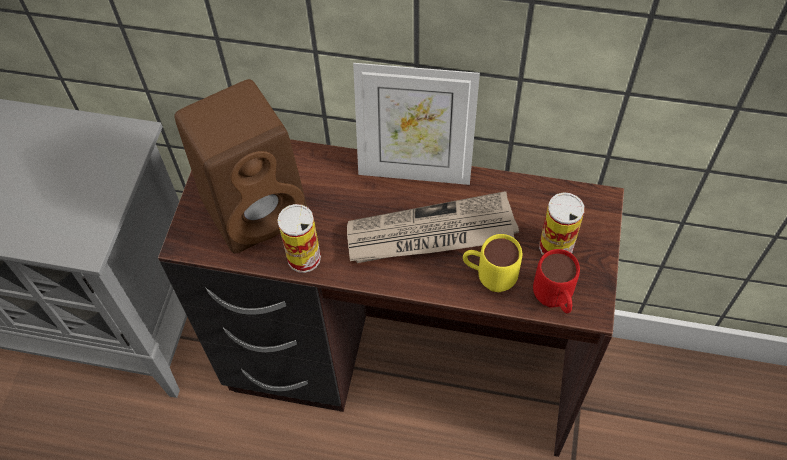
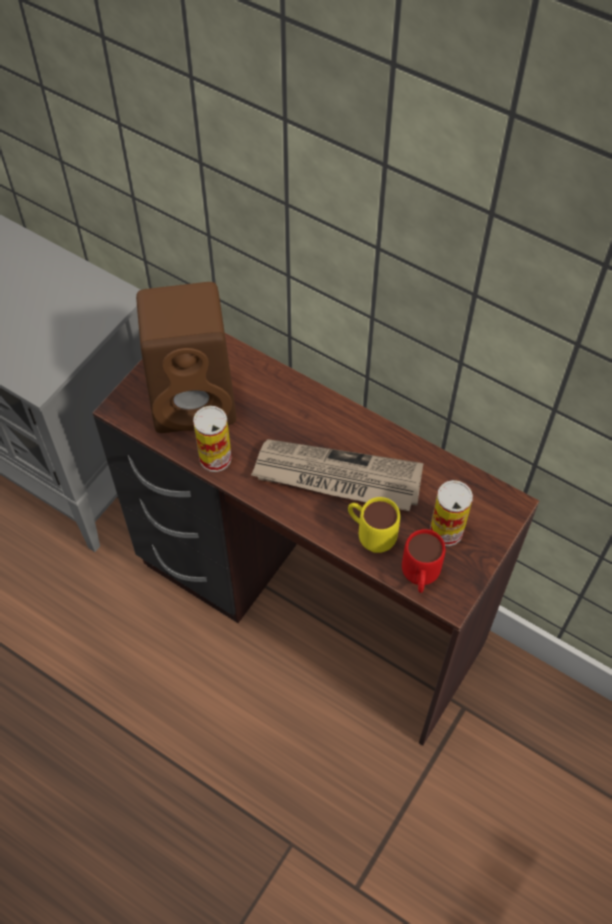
camera: 20 degrees right, 0 degrees up
(415, 170) = (351, 414): picture frame -> none

